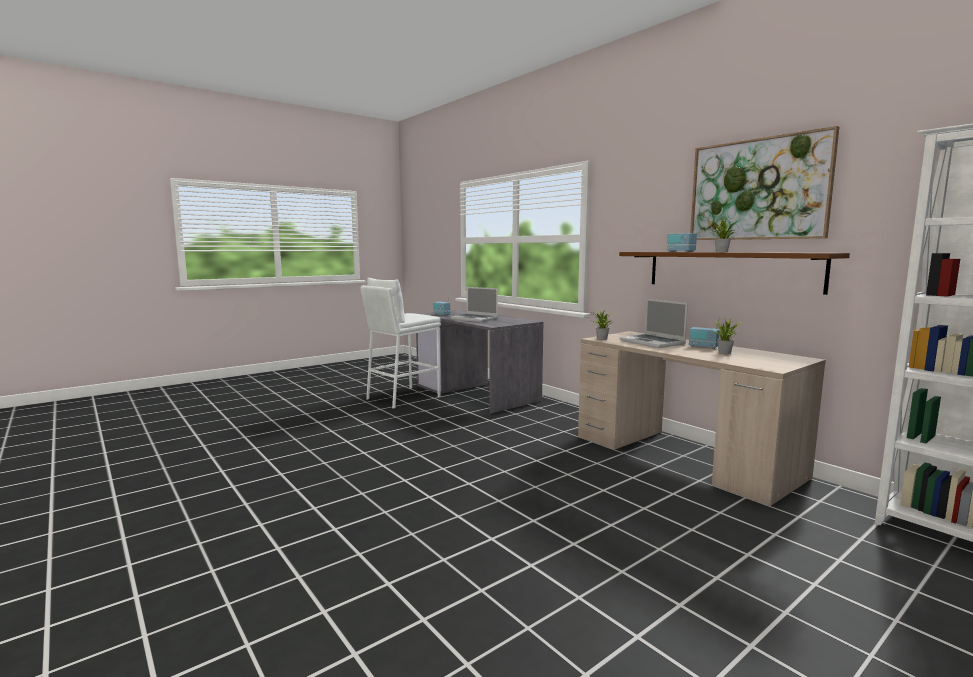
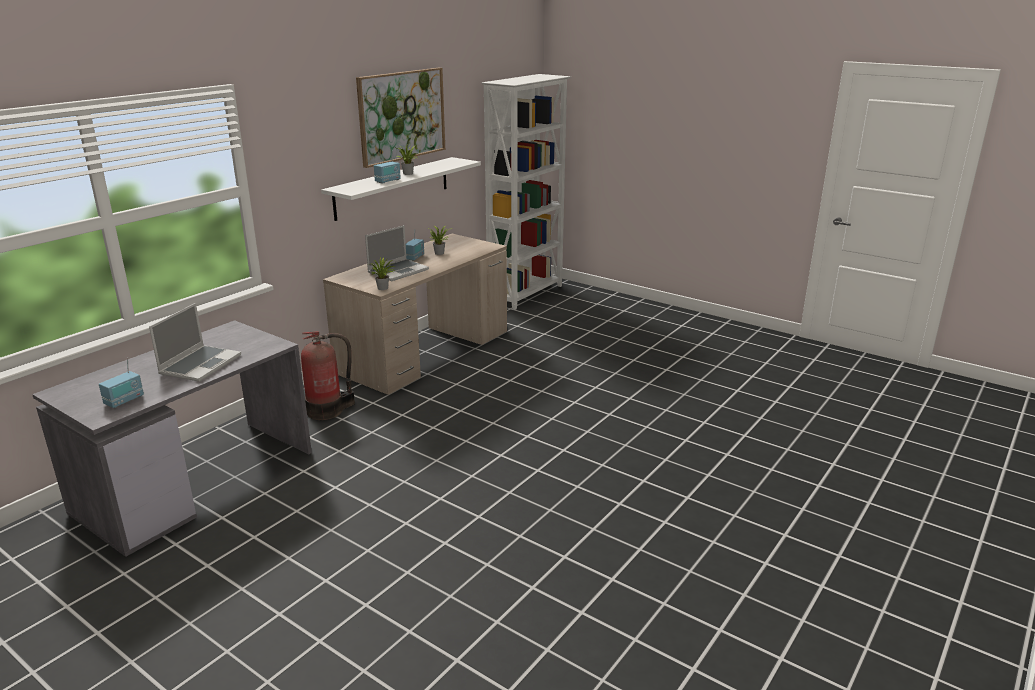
camera: 105 degrees left, 15 degrees up
(402, 397) = (217, 551): white stool -> none
(554, 418) = (328, 410): none -> fire extinguisher
(730, 270) = (393, 187): brown shelf -> white shelf

